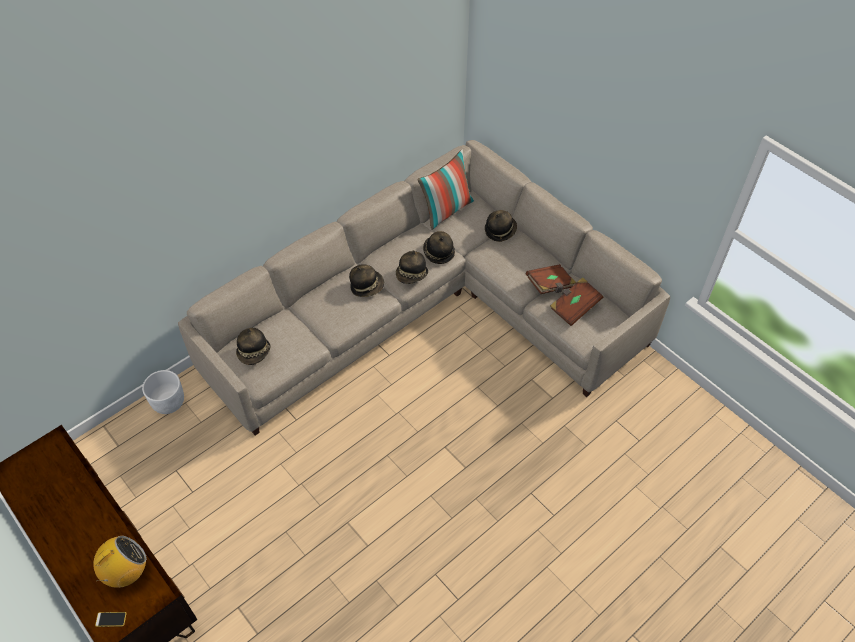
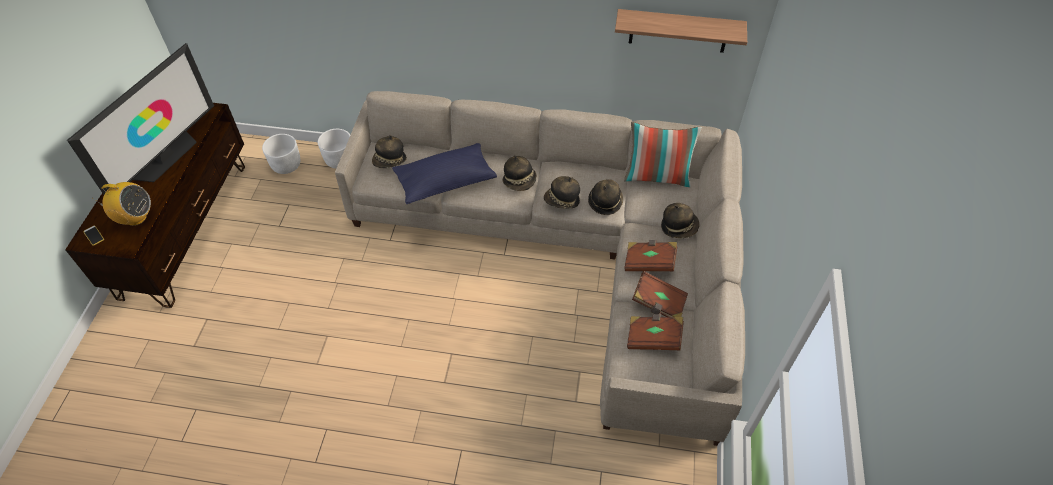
camera: 50 degrees right, 0 degrees up
(74, 509) = (166, 157): none -> television
(127, 445) = (286, 165): none -> white planter
(315, 331) = (445, 181): none -> blue pillow
(412, 87) = (678, 31): none -> shelf
(513, 266) = (649, 262): none -> brown book

